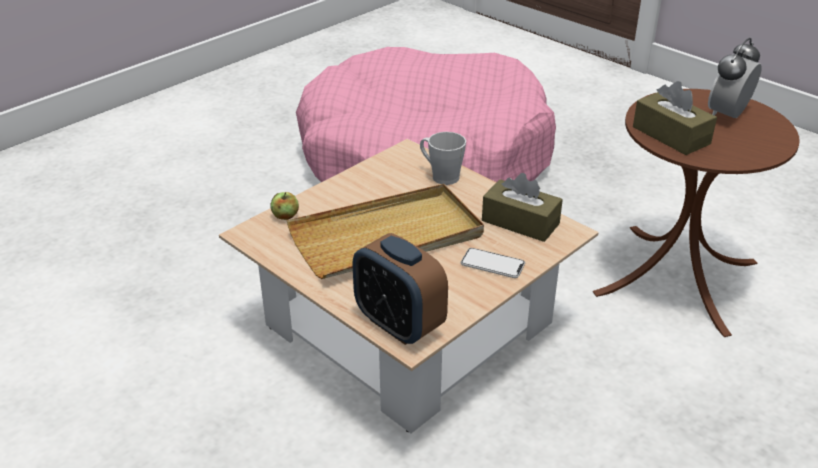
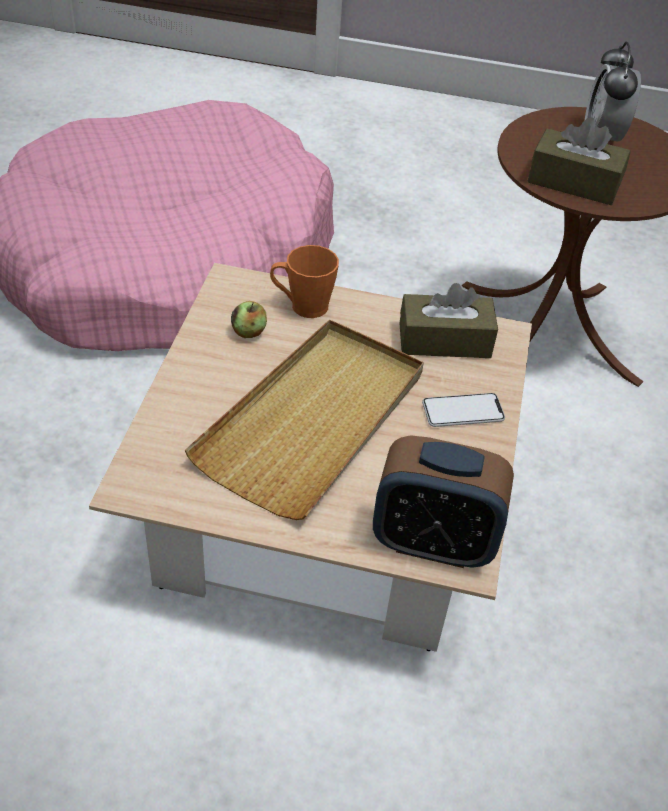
camera: 35 degrees left, 10 degrees up
(285, 216) = (158, 439): apple -> apple (249, 332)
(441, 176) = (302, 305): grey mug -> orange mug

